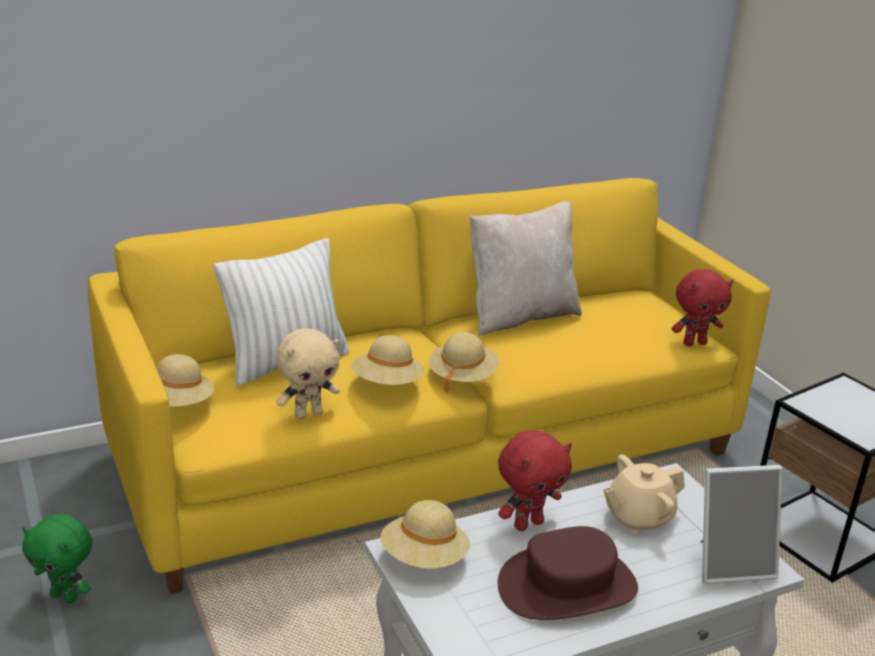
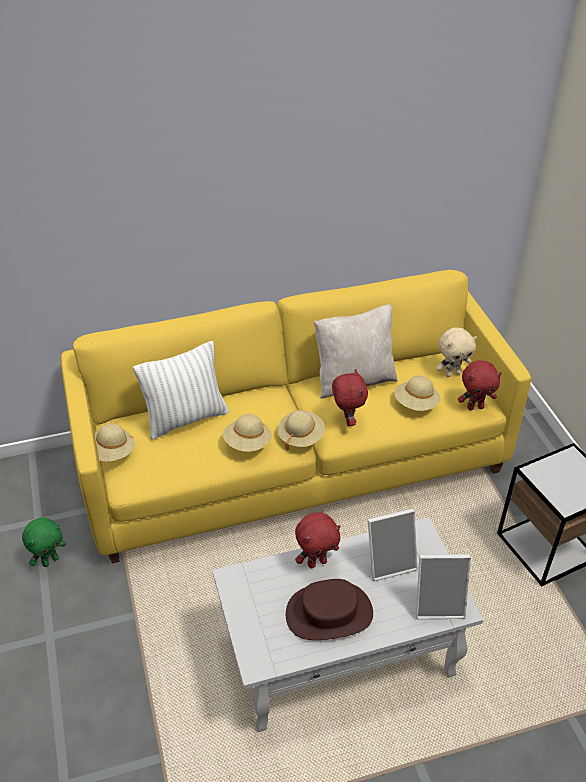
camera: 10 degrees right, 15 degrees up
(65, 596) = (50, 560): green plush toy -> green plush toy turned 75 degrees counterclockwise
(308, 414) = (193, 465): beige plush toy -> beige plush toy (452, 373)
(424, 558) = (246, 585): beige hat -> beige hat (416, 404)
(525, 356) = (347, 420): none -> red plush toy
(638, 518) = (389, 562): beige teapot -> picture frame

